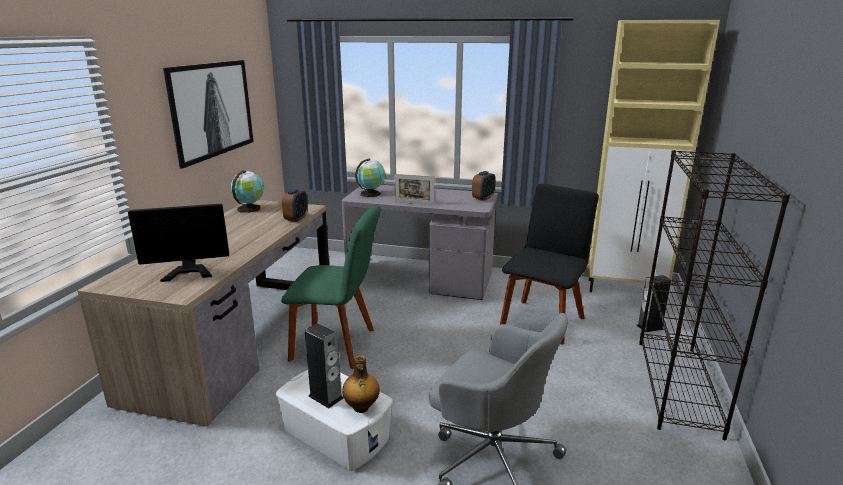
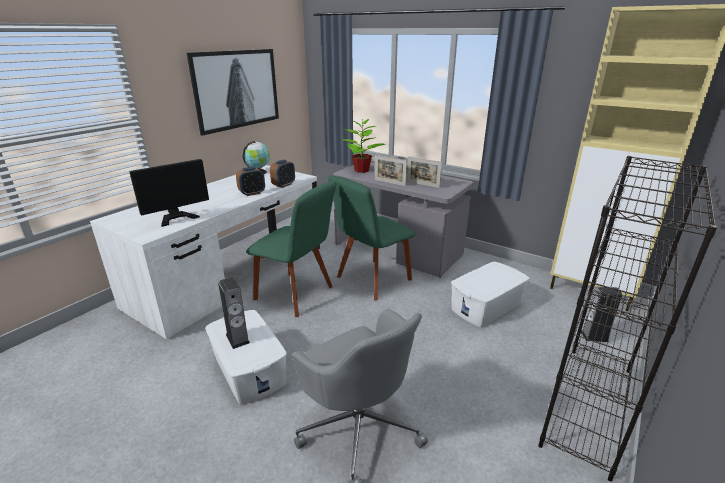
camera: 20 degrees right, 5 degrees up
(191, 267) = (174, 215): monitor -> monitor turned 45 degrees counterclockwise
(239, 340) = (231, 275): brown desk -> white desk
(361, 407) = (257, 355): bottle -> none
(371, 194) = (361, 170): globe -> potted plant
(412, 315) = (371, 280): none -> green chair
(450, 201) = (422, 184): none -> picture frame
(483, 198) = (455, 185): alarm clock -> alarm clock (252, 193)
(543, 319) = (486, 307): black chair -> white storage box

